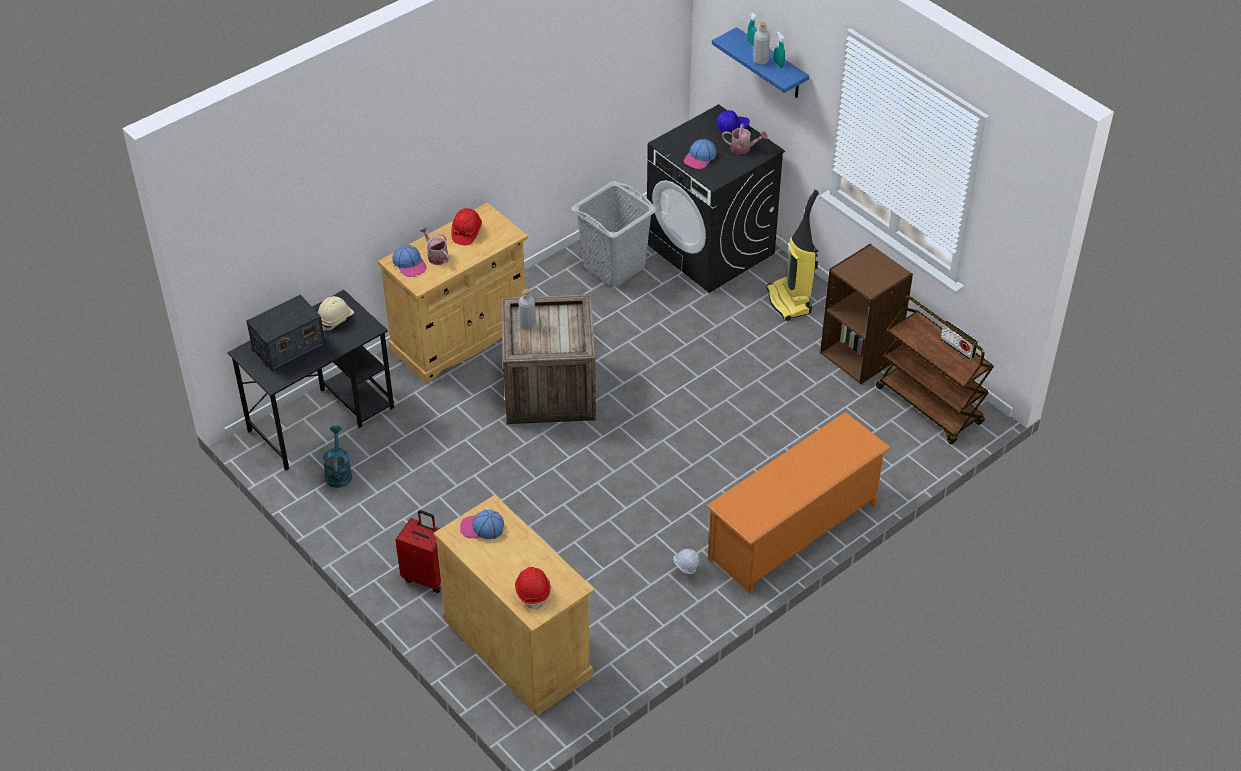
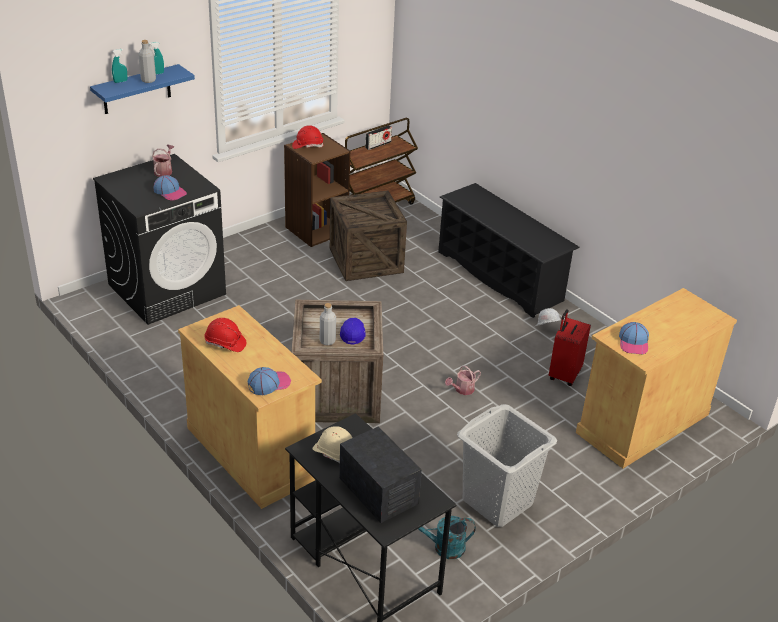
camera: 90 degrees left, 10 degrees down
(427, 576) = (574, 479): red suitcase -> red suitcase (563, 375)
(436, 256) = (258, 365): watering can -> watering can (462, 390)
(533, 591) = (696, 317): red hard hat -> red hard hat (307, 145)
(613, 266) = (174, 346): grey laundry basket -> grey laundry basket (497, 502)
(732, 126) = (130, 173): blue cap -> blue cap (352, 334)
(790, 301) = (247, 255): vacuum cleaner -> none
(793, 531) = (500, 276): orange shoe rack -> black shoe rack
(802, 403) = (366, 260): none -> crate

